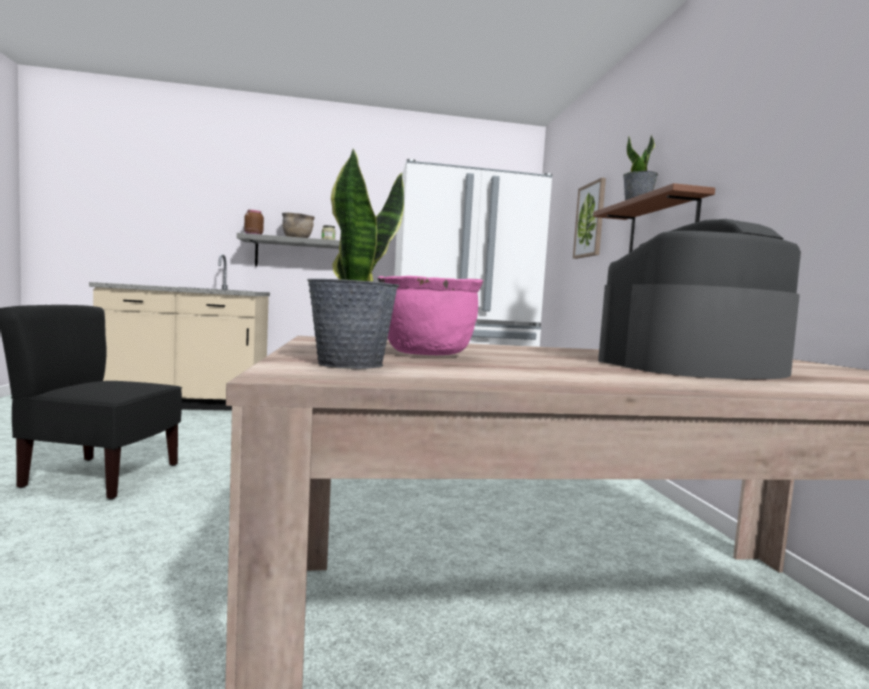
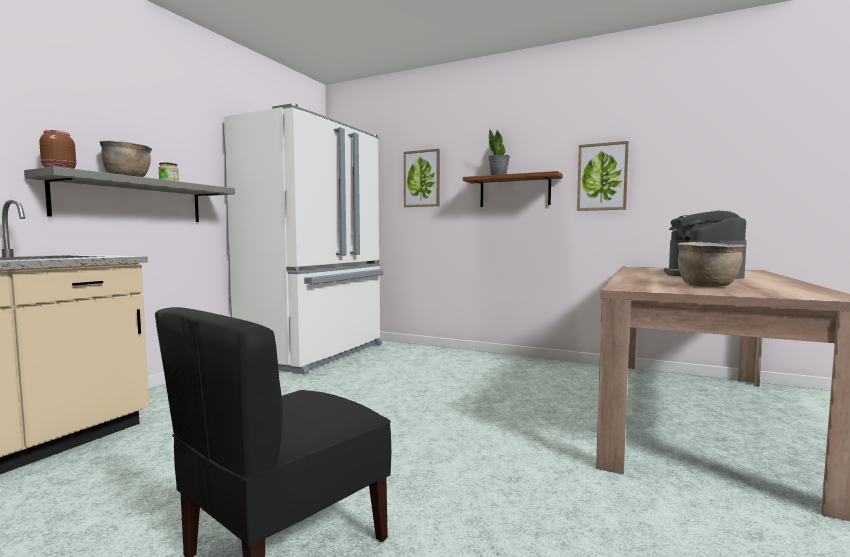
camera: 55 degrees left, 0 degrees up
(349, 364) = (782, 293): potted plant -> none
(426, 354) = (707, 286): pink cooking pot -> brown cooking pot
(767, 181) = (602, 177): none -> picture

